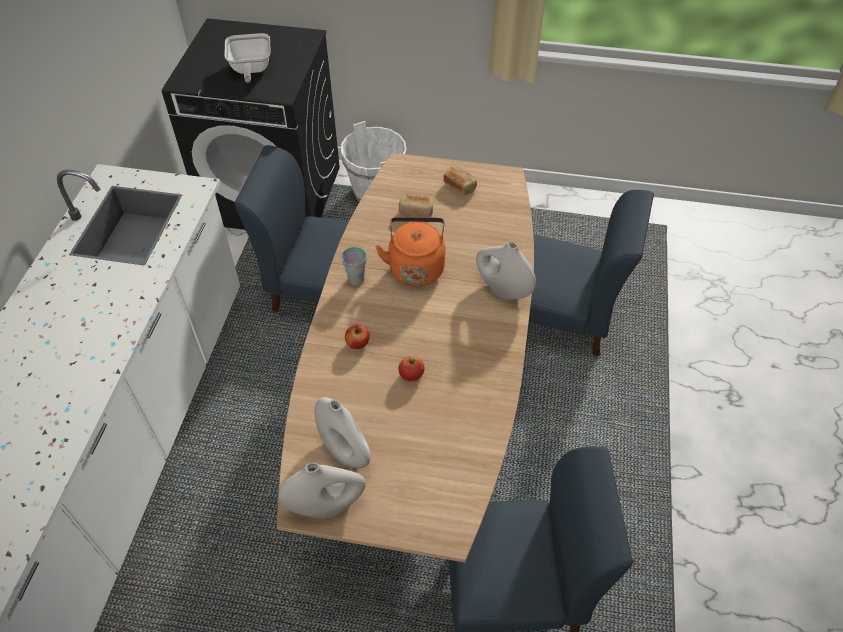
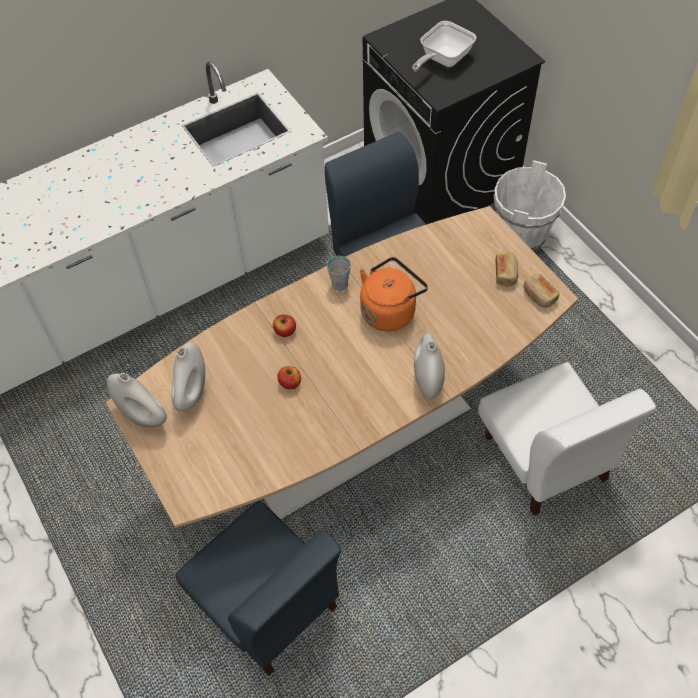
camera: 50 degrees right, 5 degrees up
(416, 212) = (444, 269): bread -> bread (539, 296)
(561, 316) = (545, 459): blue chair -> white chair

